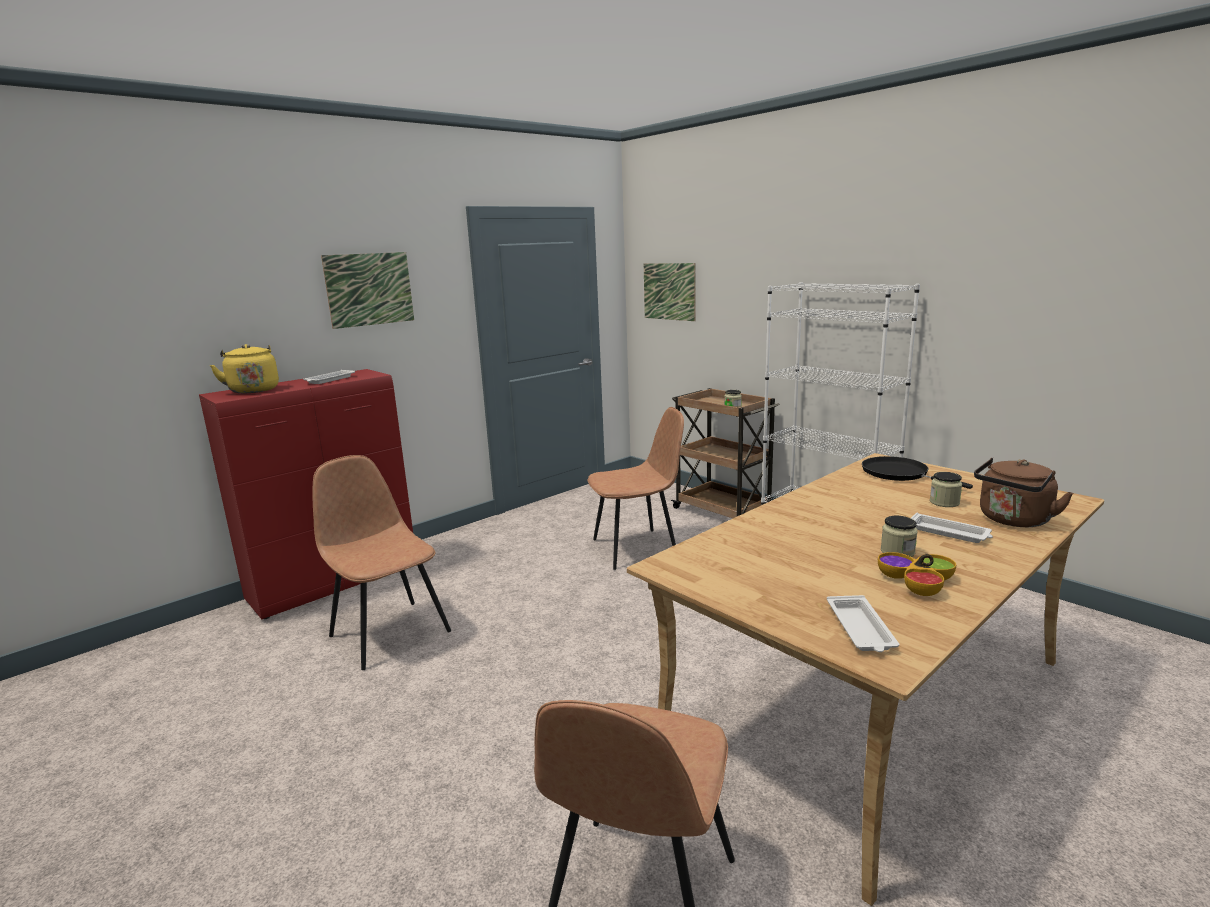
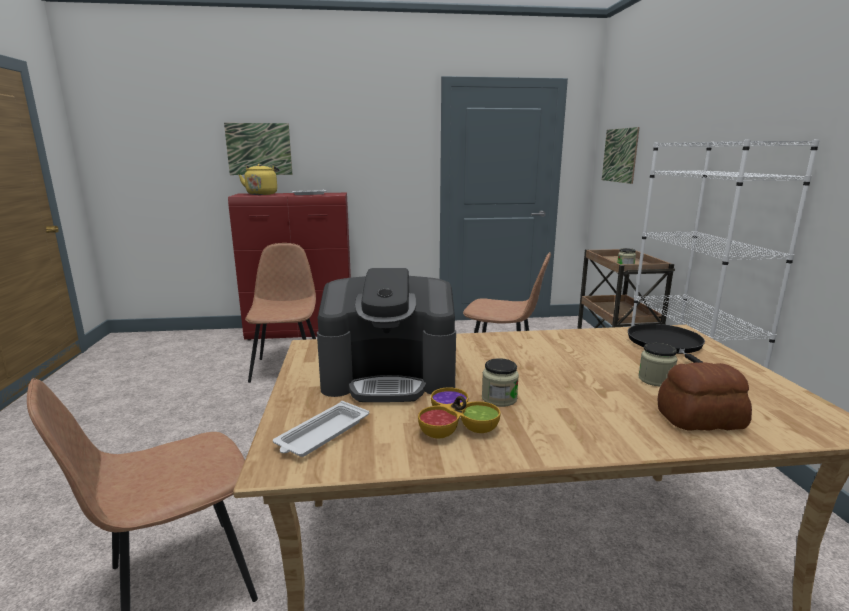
camera: 35 degrees right, 0 degrees up
(369, 289) = (356, 136): picture -> picture (259, 149)
(794, 566) = (390, 377): none -> coffee machine
(949, 533) = (592, 403): white tray -> none
(1013, 520) = (698, 418): brown kettle -> bread

